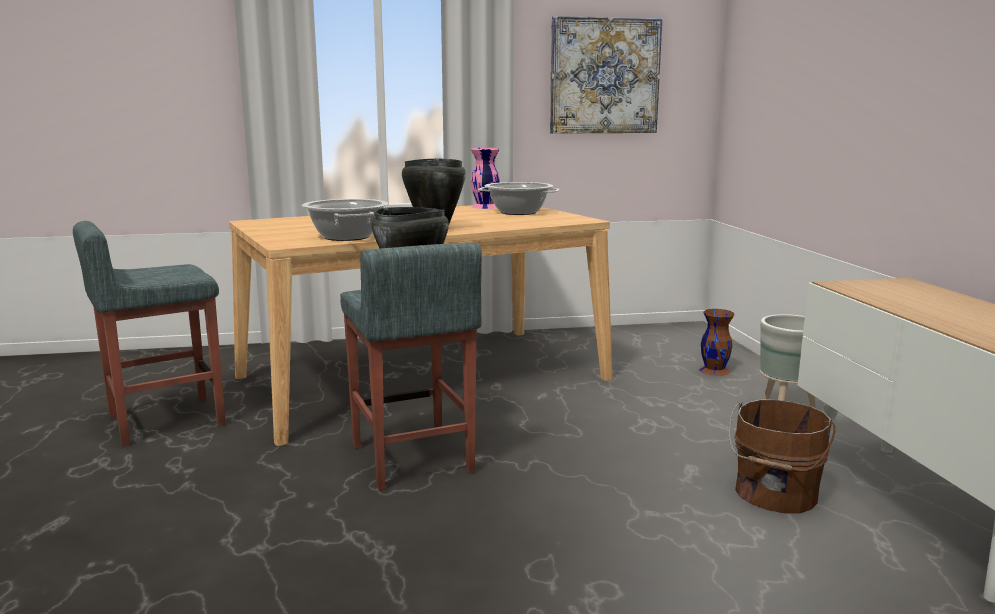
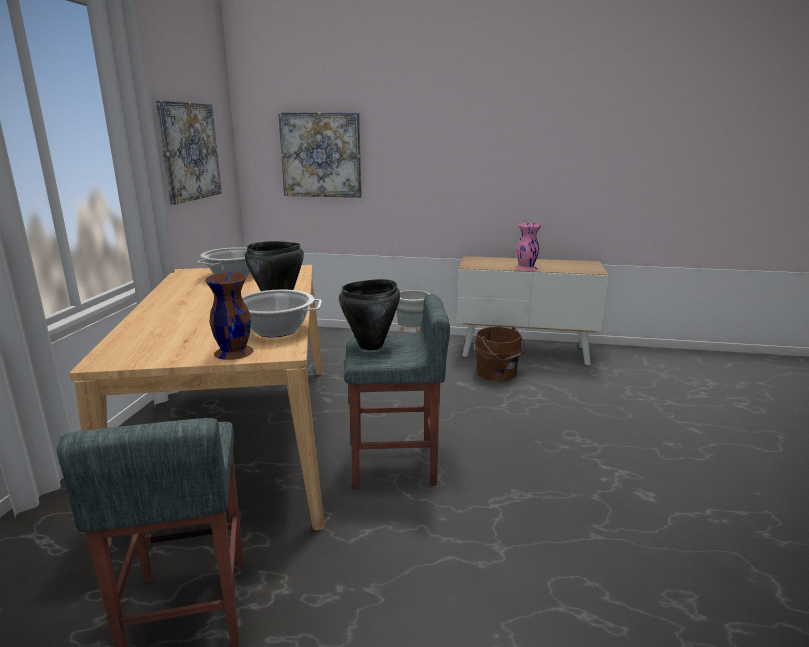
camera: 70 degrees left, 5 degrees up
(484, 206) = (182, 279): pink vase -> pink vase (526, 268)
(714, 370) = (339, 343): brown vase -> brown vase (233, 352)
(782, 82) = (321, 155): none -> picture

